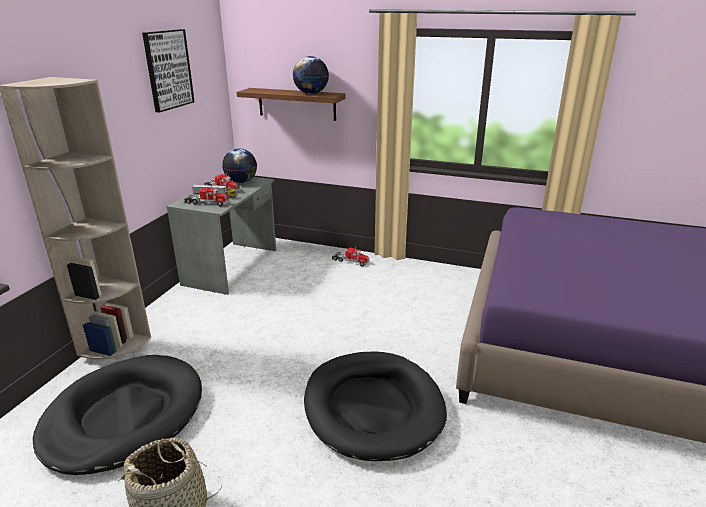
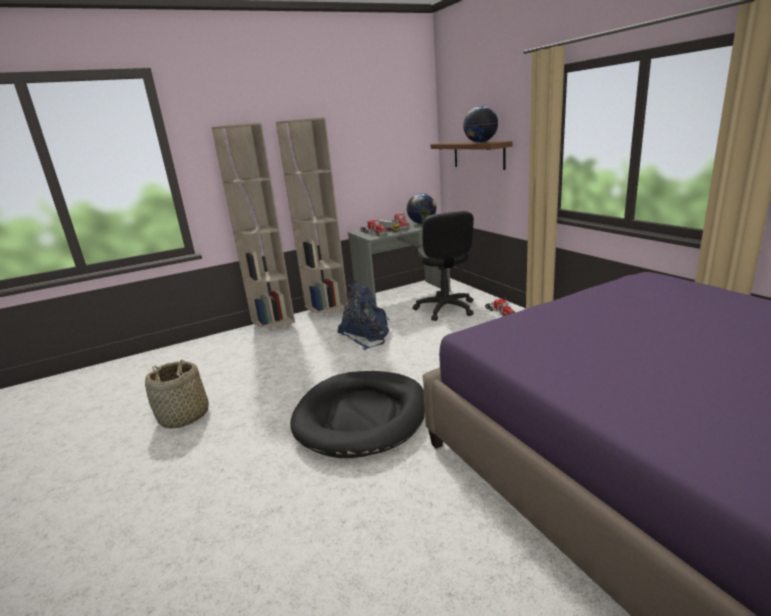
camera: 45 degrees right, 5 degrees down
(124, 416) = (232, 360): black dog bed -> none
(166, 310) = (328, 311): none -> beige bookcase
(168, 70) = (365, 124): picture -> none
(256, 324) = (366, 335): none -> blue backpack
(297, 271) = (445, 309): none -> black office chair

